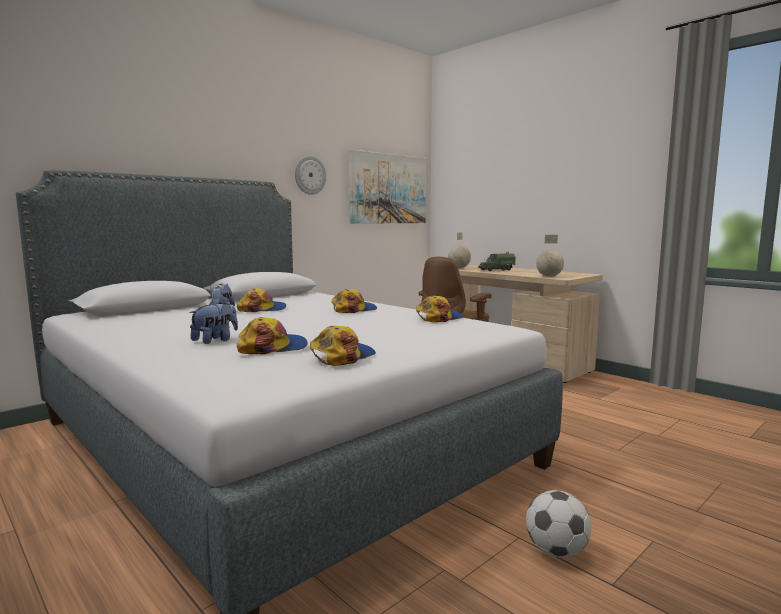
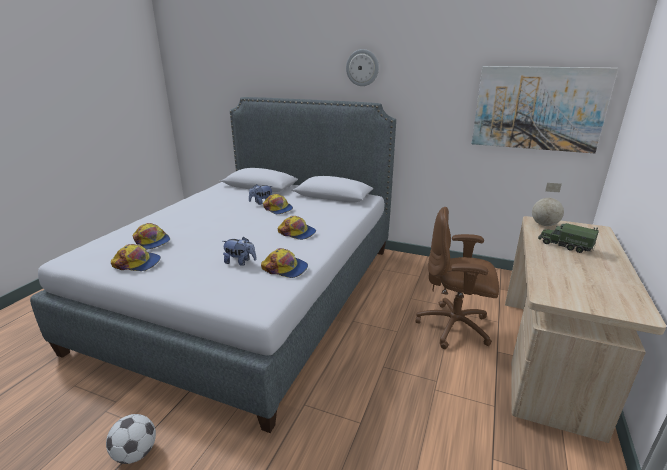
camera: 65 degrees right, 15 degrees up
(215, 340) = (176, 224): plush toy -> plush toy (240, 262)
(310, 175) = (429, 94): wall clock -> wall clock (362, 68)
(549, 276) = (549, 285): globe -> none

